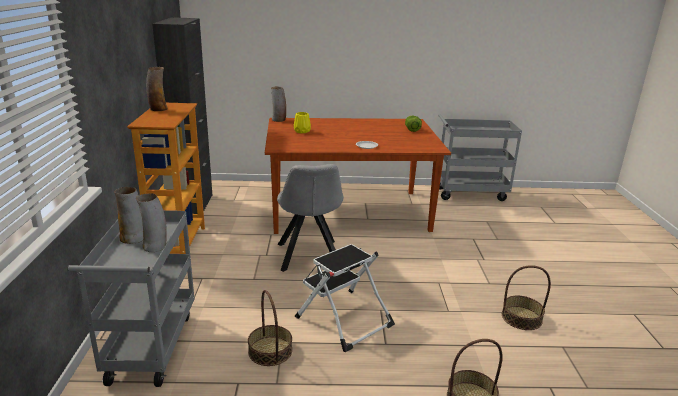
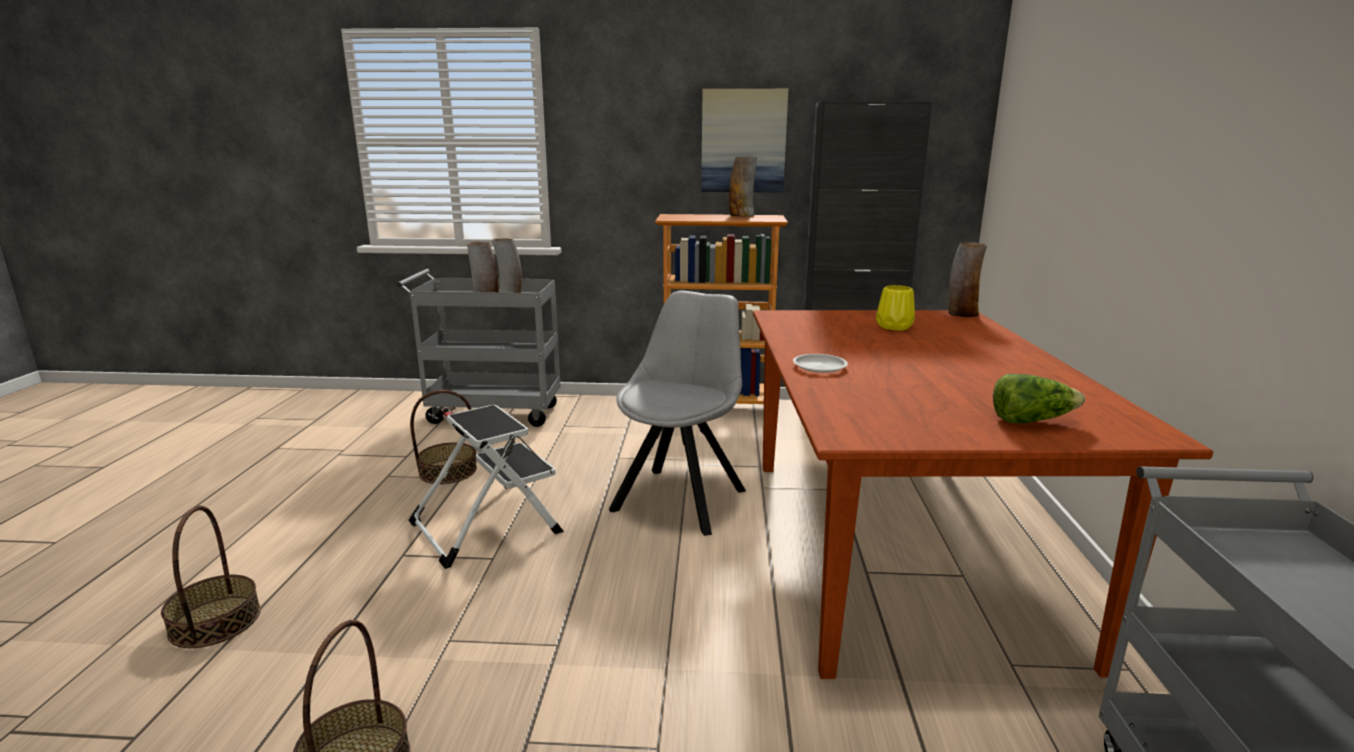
camera: 95 degrees right, 5 degrees down
(137, 57) = (743, 141): none -> picture
(309, 257) = (681, 498): grey chair -> grey chair turned 120 degrees clockwise

